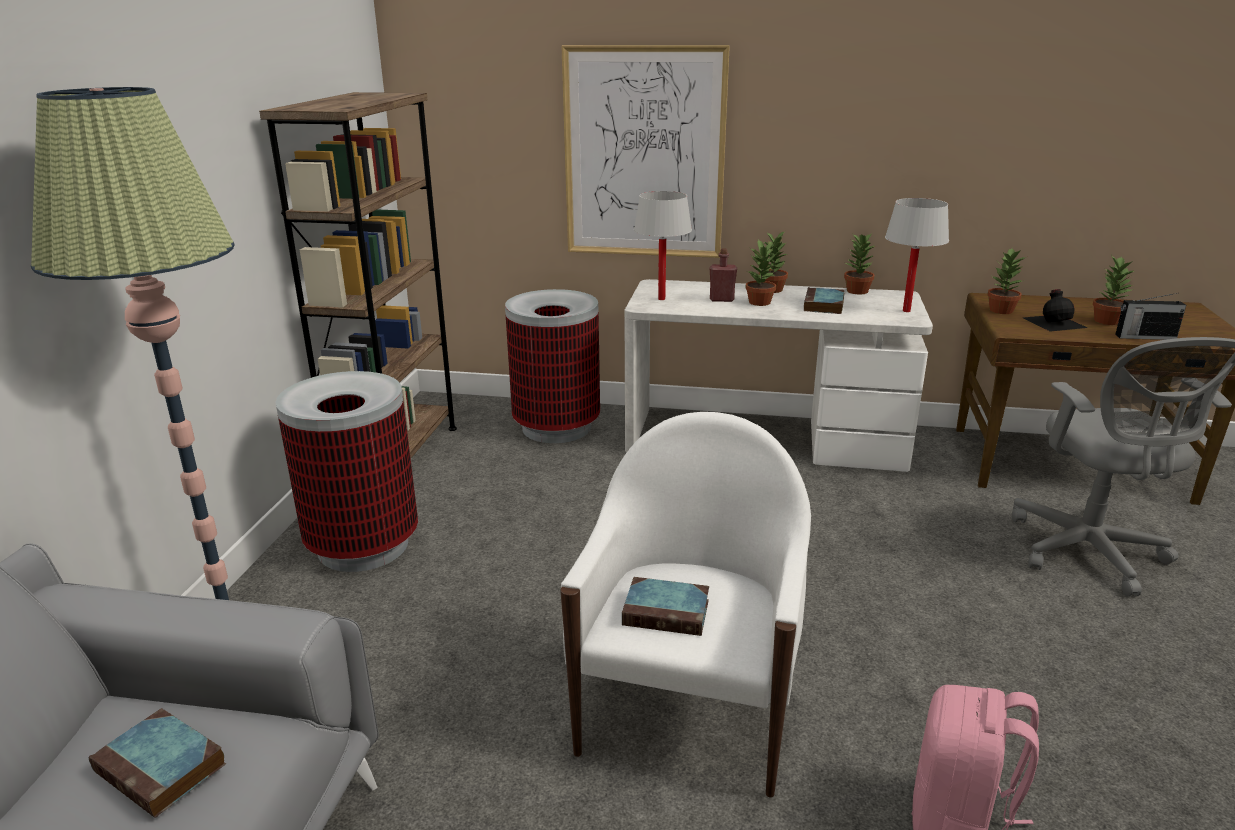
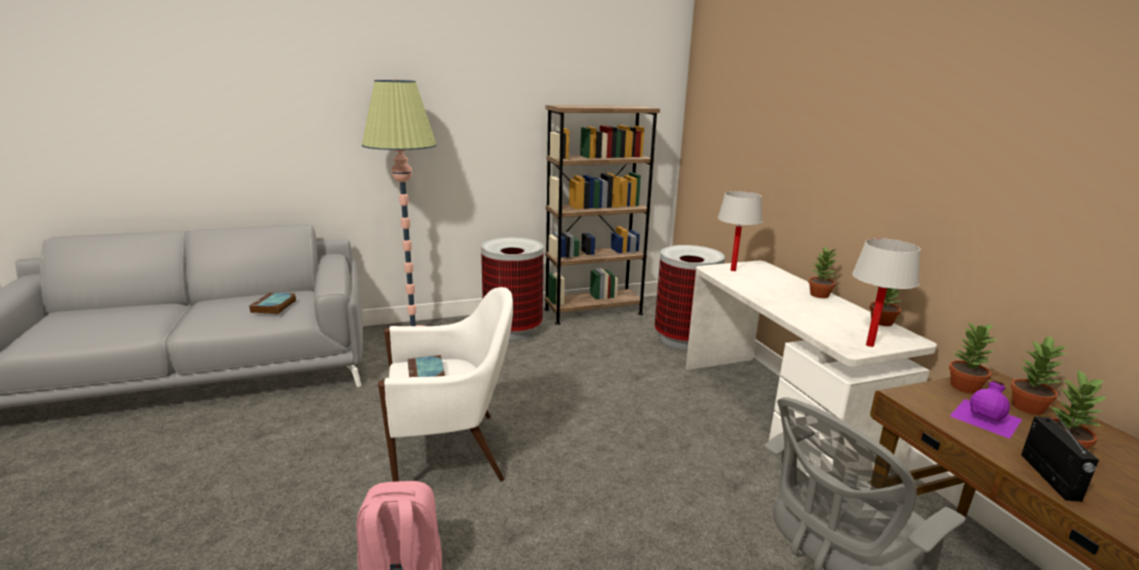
camera: 60 degrees right, 5 degrees down
(644, 154) = (780, 168): picture -> none
(721, 299) = (765, 284): red bottle -> none
(760, 302) = (783, 295): potted plant -> potted plant (1028, 407)
(824, 305) = (818, 315): book -> none
(1054, 322) = (987, 417): black bottle -> purple bottle
(1144, 337) = (1050, 478): radio -> radio turned 150 degrees counterclockwise

